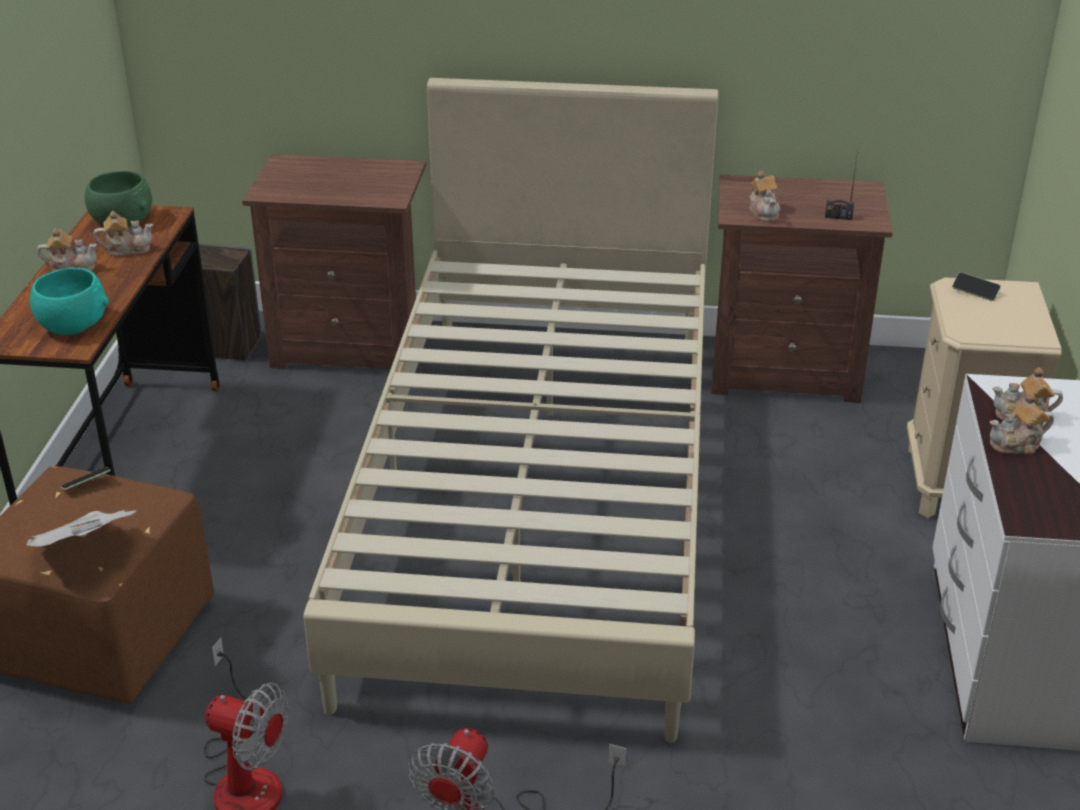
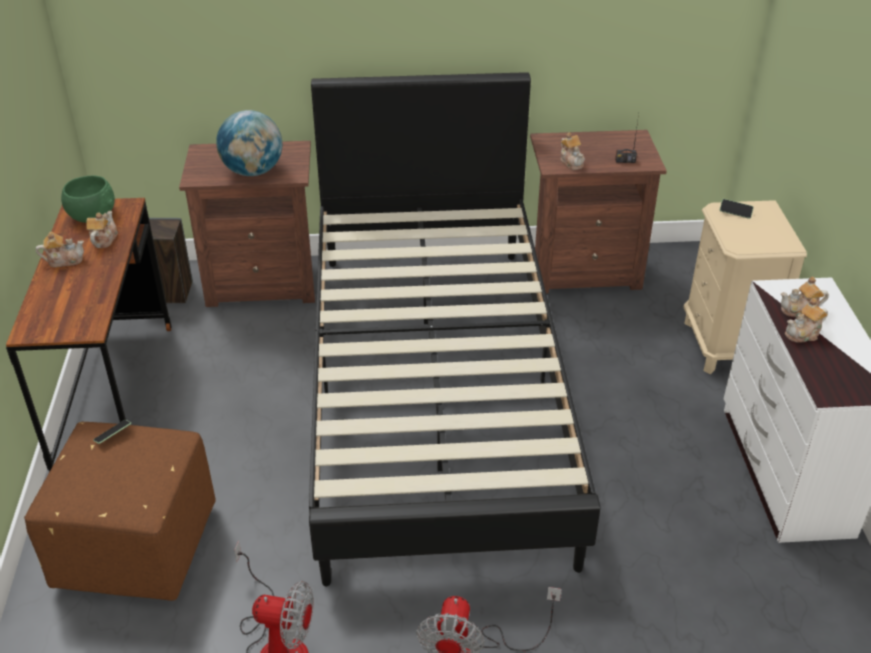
camera: 10 degrees left, 5 degrees up
(73, 325) = (81, 310): turquoise bowl -> none
(87, 549) = (130, 492): newspaper -> none
(127, 249) = (103, 240): teapot -> teapot turned 60 degrees counterclockwise
(340, 191) = (253, 172): none -> globe
(540, 496) = (435, 389): beige bed -> black bed

